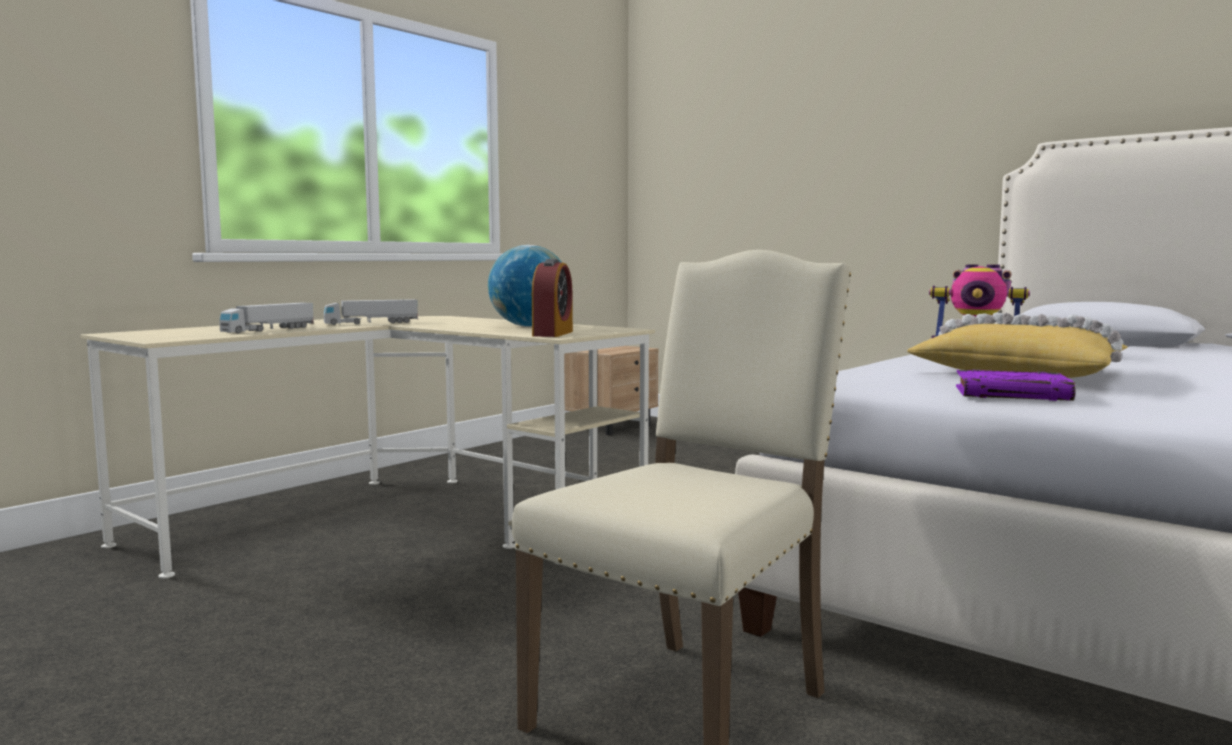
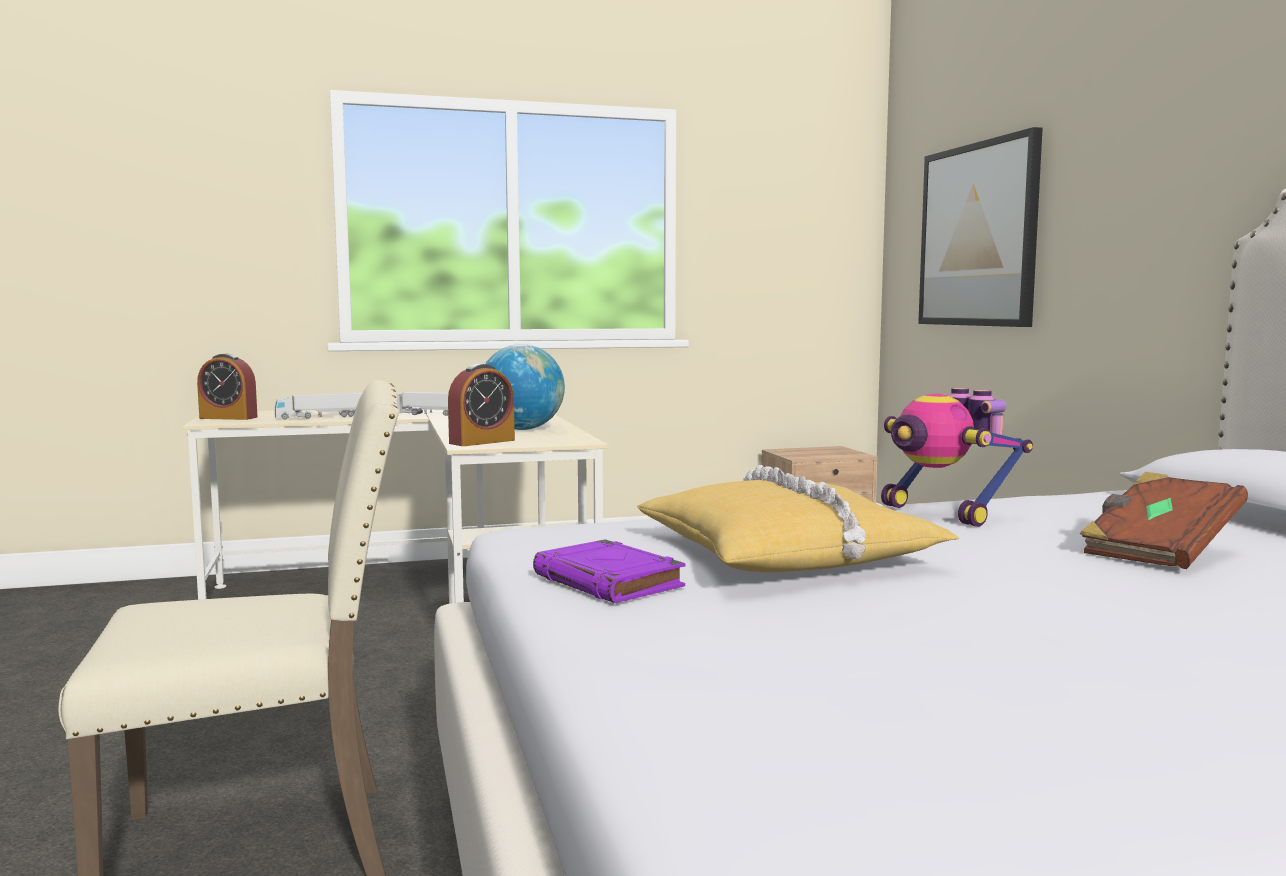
camera: 35 degrees right, 0 degrees up
(157, 335) = (228, 418): none -> alarm clock
(743, 170) = (978, 235): none -> picture
(1136, 355) = (1158, 550): none -> brown book

